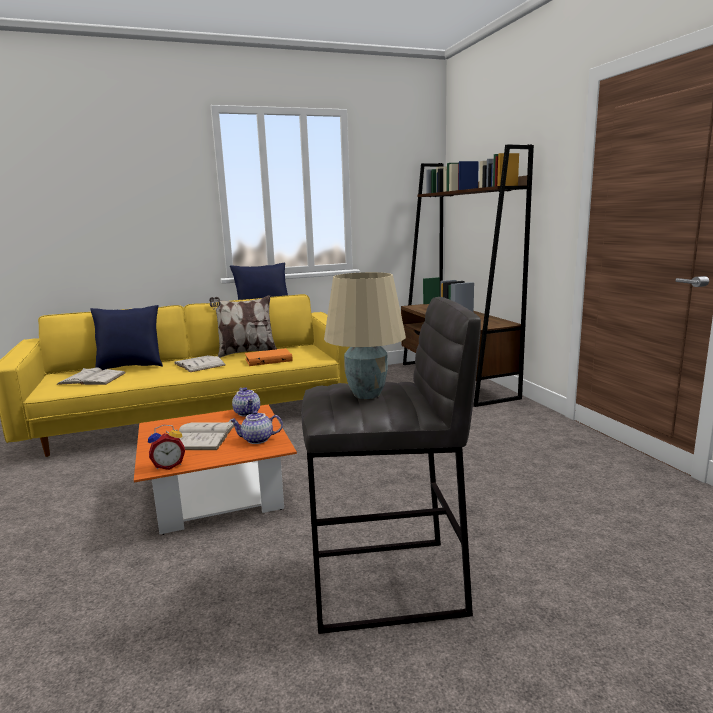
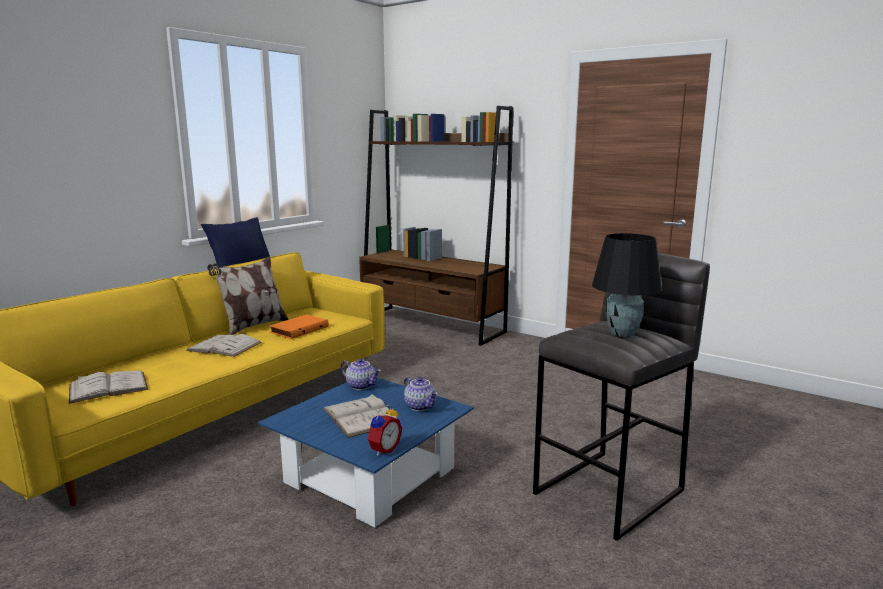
camera: 35 degrees left, 0 degrees up
(130, 367) = (130, 365): blue pillow -> none
(218, 493) = (370, 475): orange coffee table -> blue coffee table
(257, 440) = (421, 406): teapot -> teapot turned 90 degrees counterclockwise
(366, 394) = (621, 333): beige table lamp -> black table lamp

